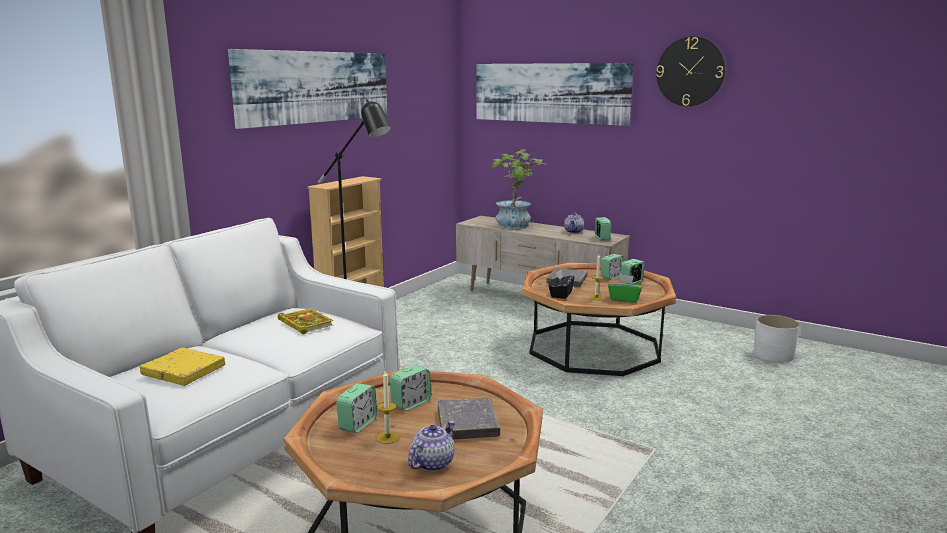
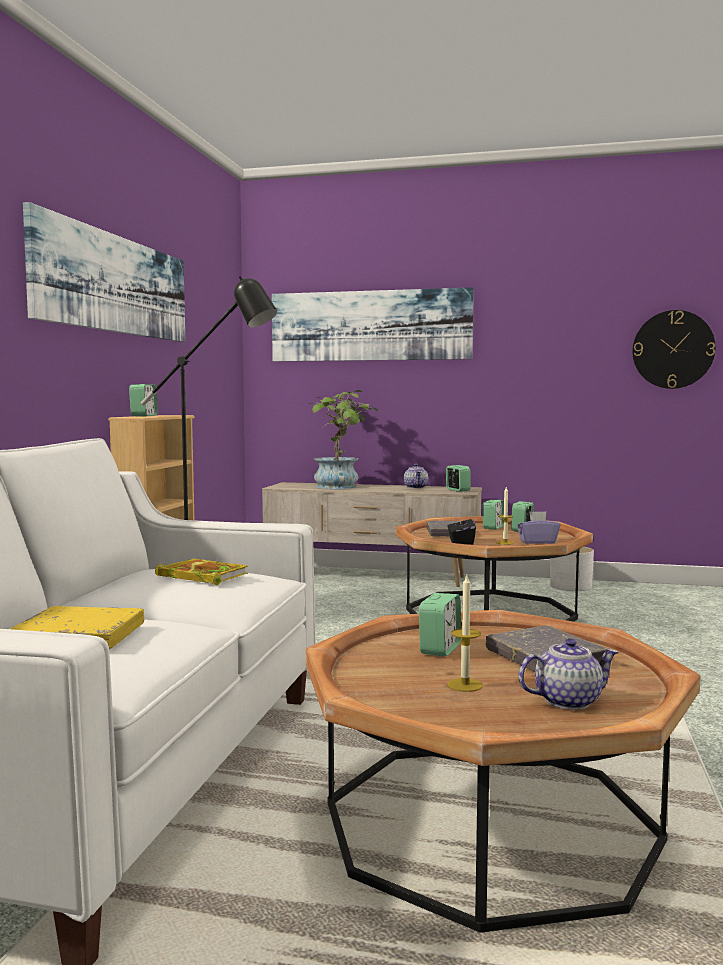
camera: 20 degrees left, 10 degrees down
(358, 424) = (401, 678): alarm clock -> alarm clock (144, 416)
(432, 463) = (568, 701): teapot -> teapot turned 60 degrees clockwise
(624, 299) = (537, 542): green tissue box -> purple tissue box
(690, 71) = (540, 295): wall clock -> wall clock (673, 349)
(773, 354) = (679, 600): white planter -> white planter (570, 586)

